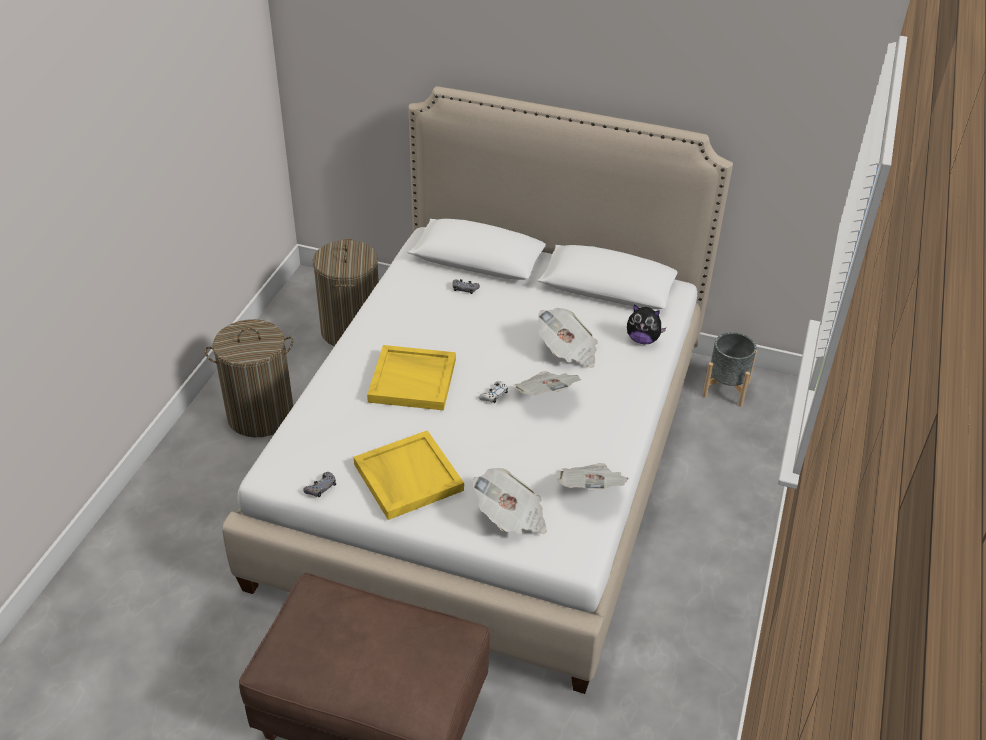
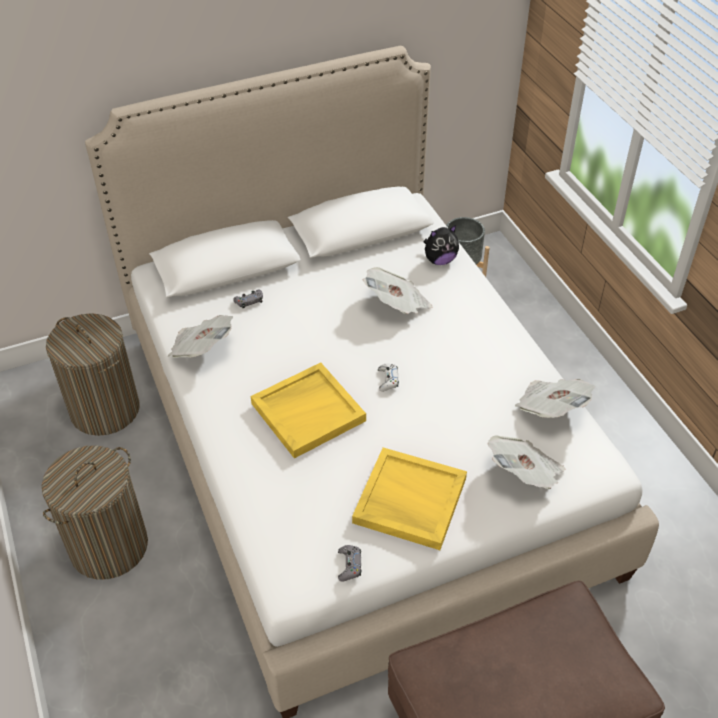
camera: 40 degrees left, 5 degrees up
(545, 395) = (427, 353): newspaper -> newspaper (202, 349)

